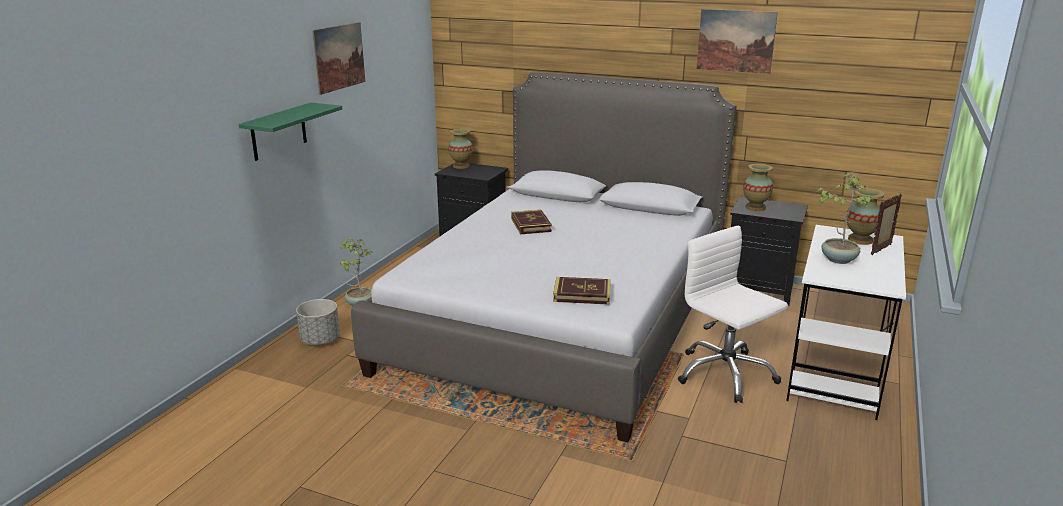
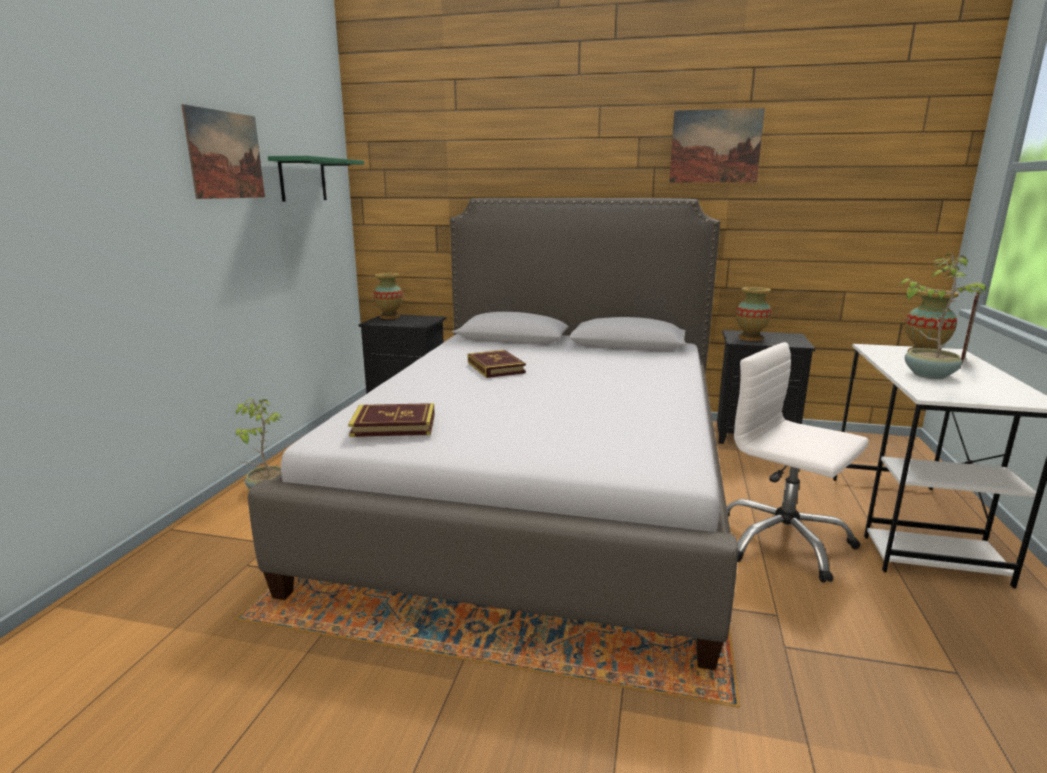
camera: 10 degrees left, 5 degrees down
(279, 131) = (129, 239): green shelf -> green shelf (303, 179)
(320, 340) = (205, 546): grey planter -> none
(582, 294) = (609, 443): book -> book (394, 425)

